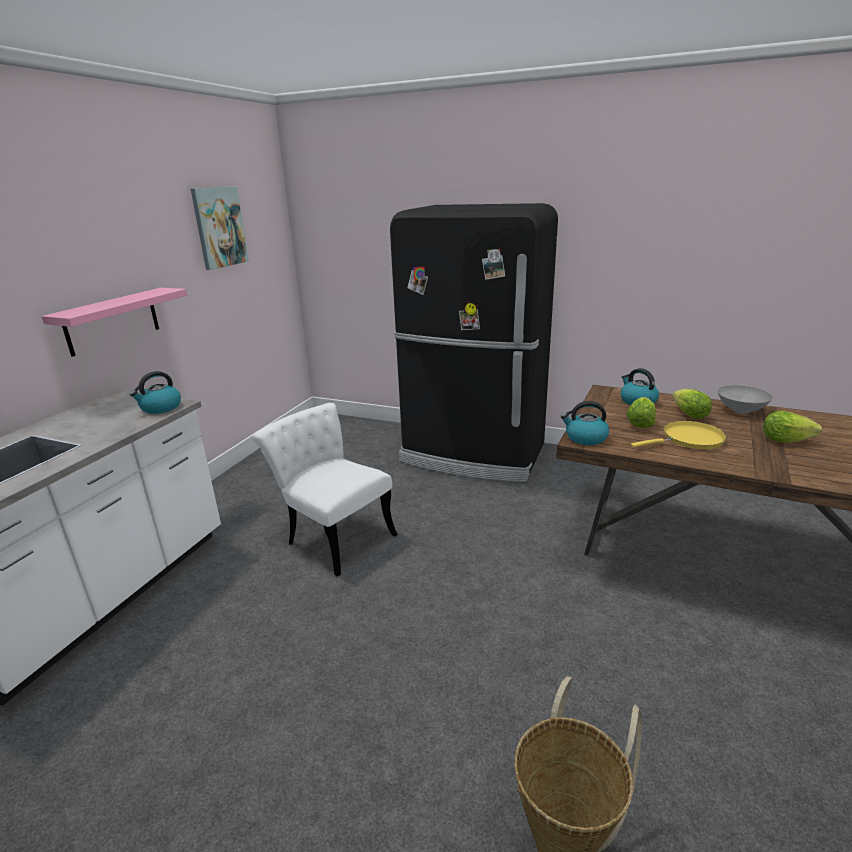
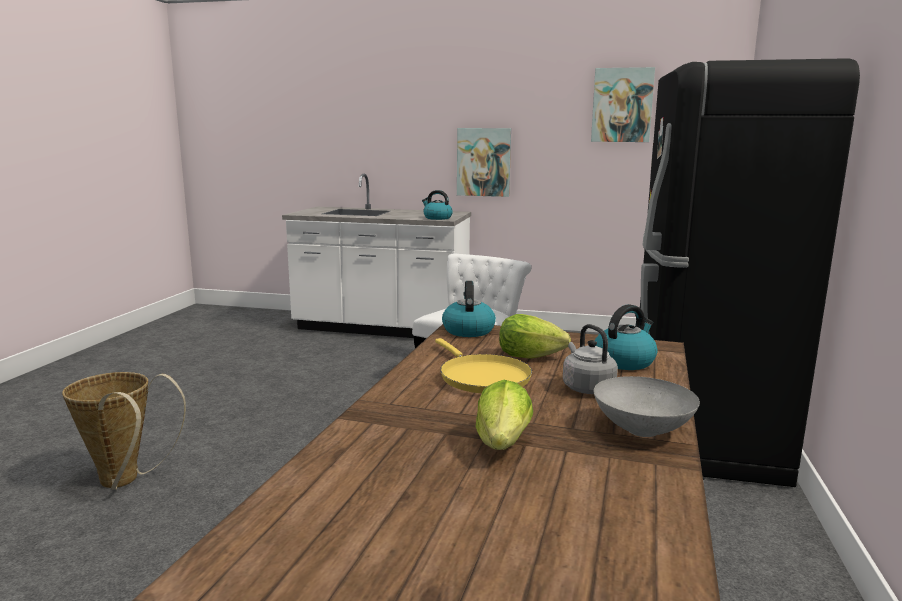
camera: 80 degrees right, 10 degrees down
(112, 321) = (483, 162): pink shelf -> picture
(689, 415) = (586, 387): lettuce -> grey kettle

